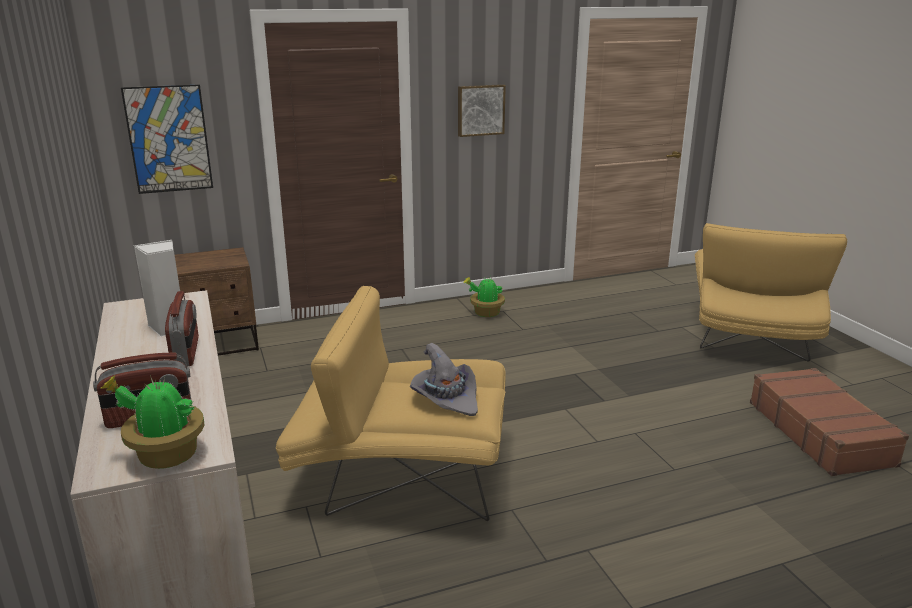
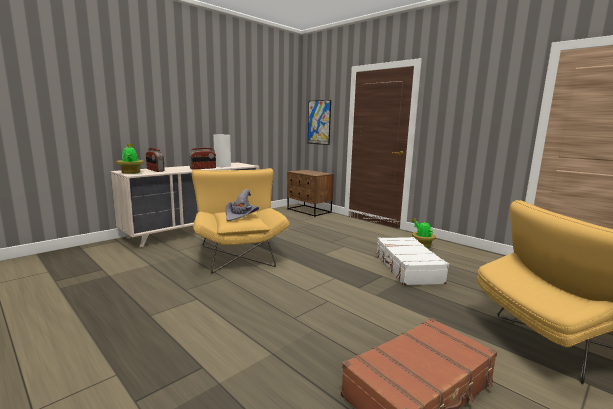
camera: 65 degrees right, 10 degrees down
(480, 110) = (458, 118): picture -> none
(560, 350) = (407, 268): none -> white suitcase

